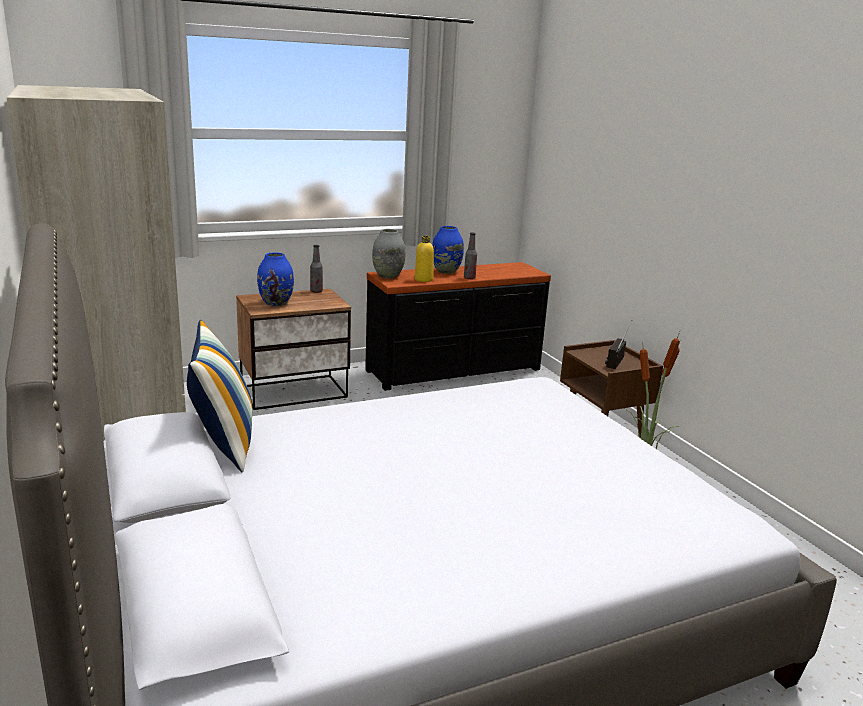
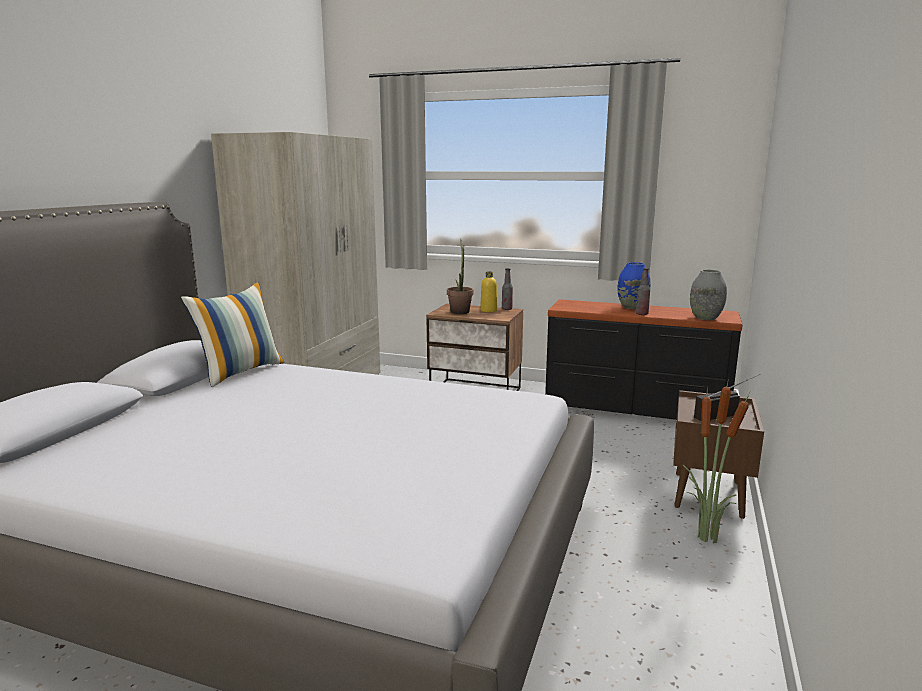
camera: 45 degrees right, 5 degrees down
(276, 303) = (460, 311): blue vase -> potted plant
(387, 276) = (568, 303): grey vase -> grey vase (705, 318)
(423, 279) = (593, 309): yellow bottle -> yellow bottle (488, 310)

